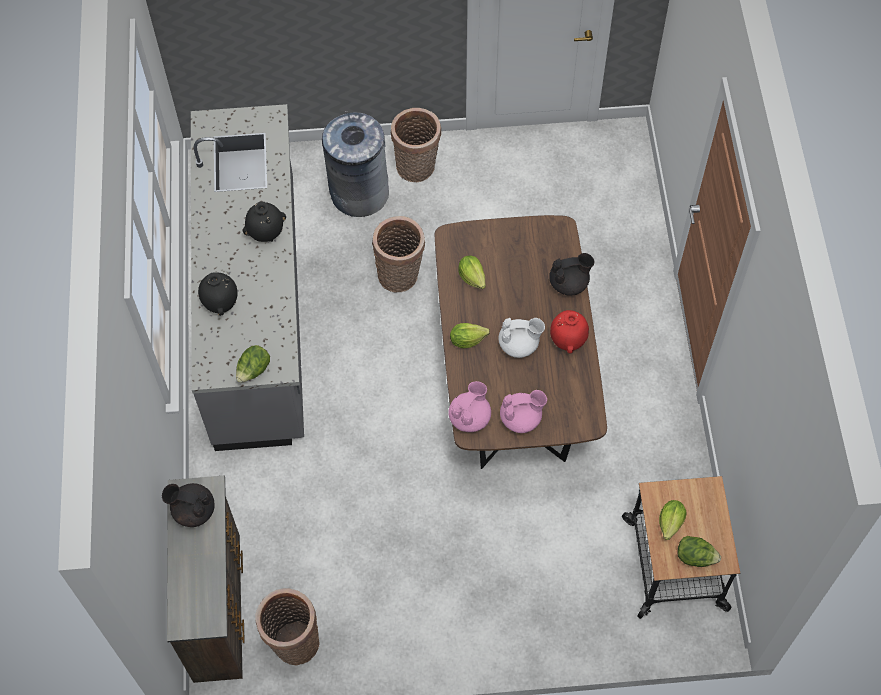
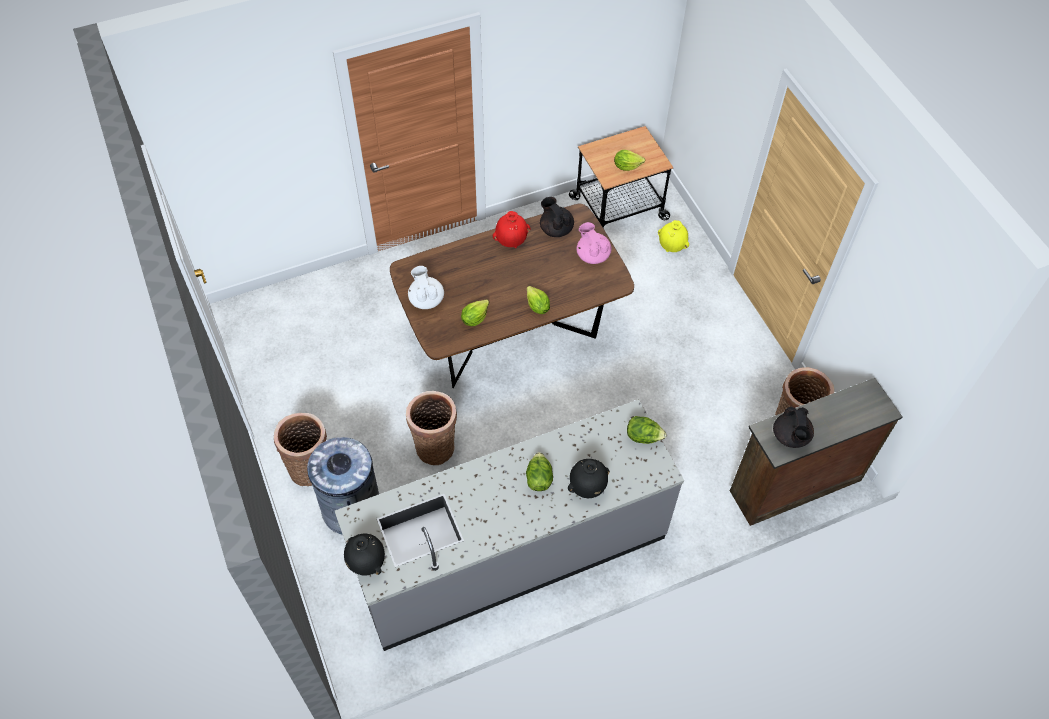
camera: 110 degrees left, 5 degrees down
(266, 233) = (497, 475): black vase -> black vase (366, 562)
(470, 417) = (606, 287): pink teapot -> none
(519, 344) = (527, 271): white teapot -> white teapot (426, 299)
(569, 283) = (457, 252): black teapot -> black teapot (556, 229)
(591, 605) = (671, 247): none -> yellow vase
(695, 557) = (645, 149): lettuce -> lettuce (538, 478)

